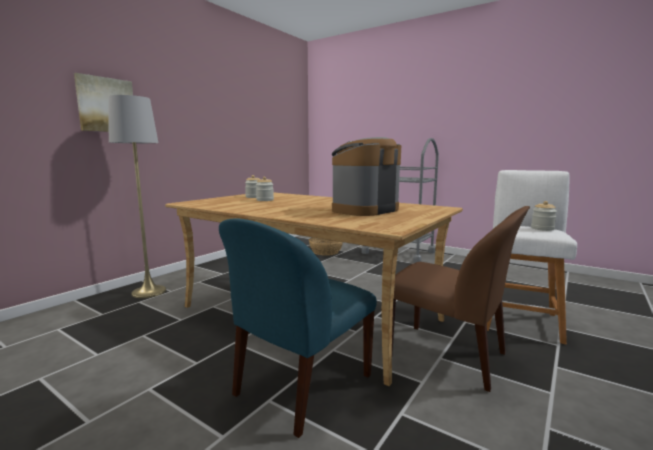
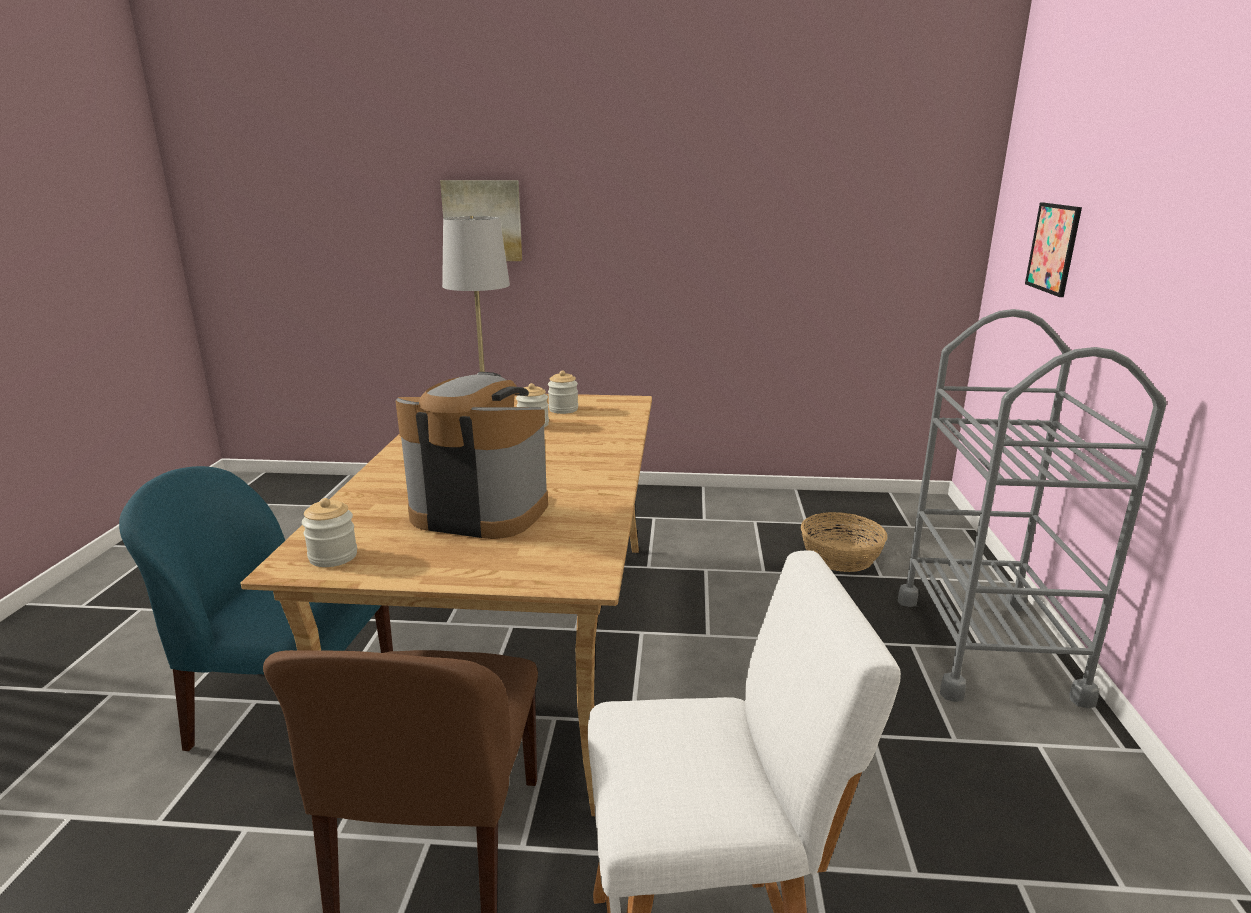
camera: 60 degrees right, 10 degrees up
(354, 126) = (1053, 248): none -> picture
(542, 228) = (688, 772): jar -> jar (333, 556)

